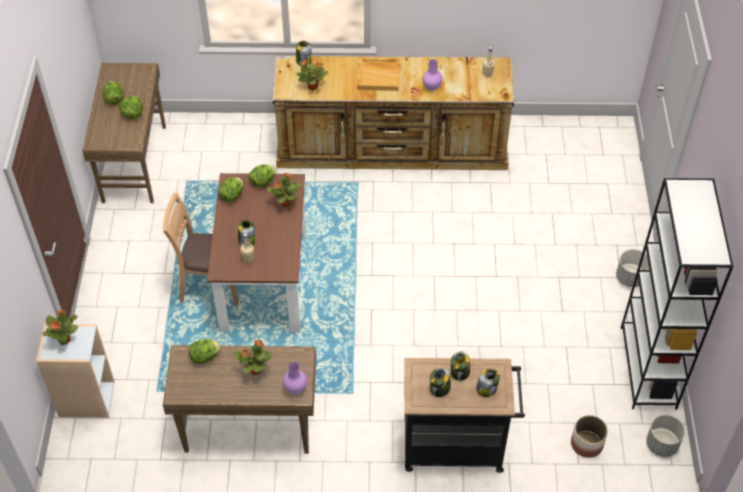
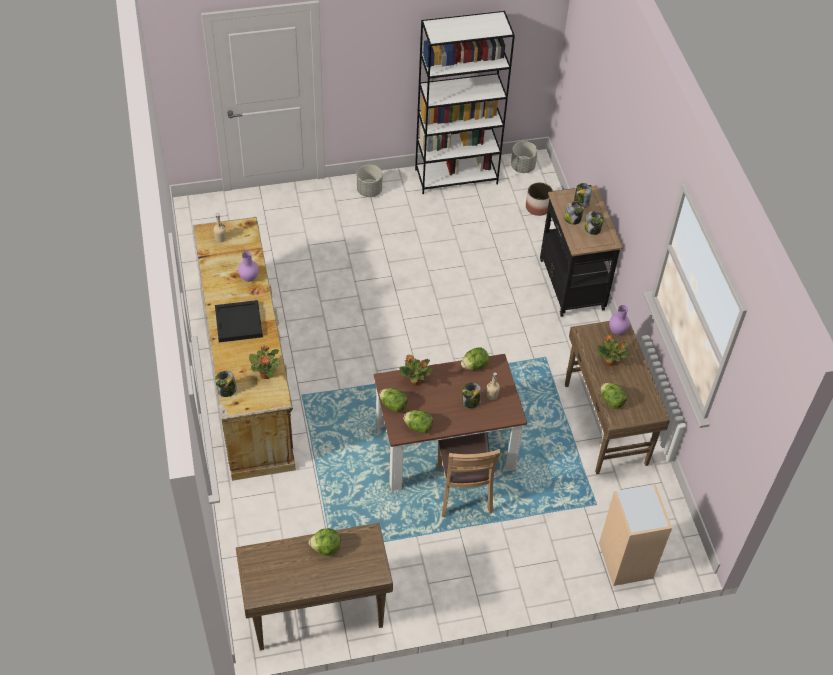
camera: 105 degrees left, 0 degrees up
(64, 339) = (640, 511): potted plant -> none
(114, 99) = (306, 574): lettuce -> lettuce (474, 365)
(379, 75) = (238, 322): beige tray -> black tray

